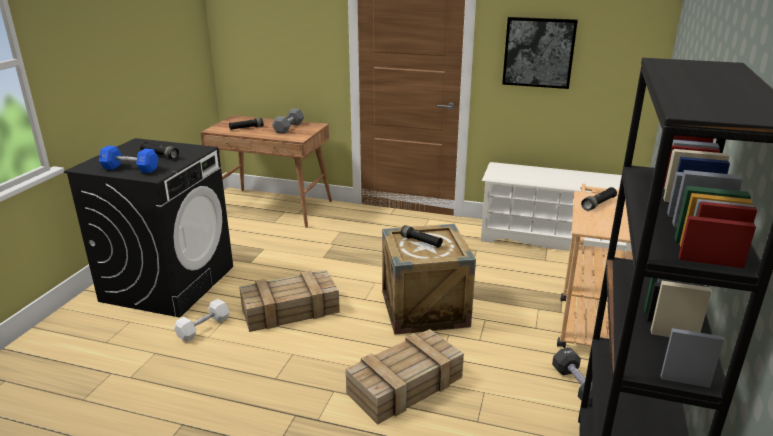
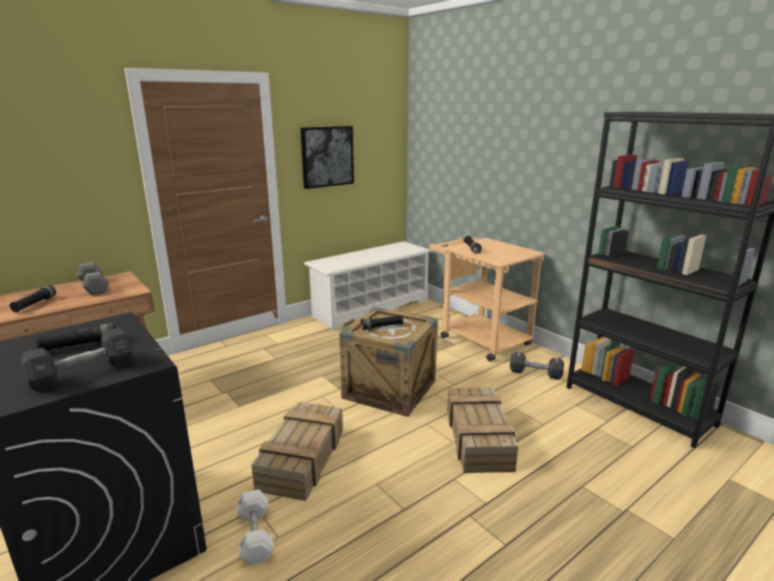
camera: 55 degrees left, 5 degrees down
(130, 169) = (83, 373): blue dumbbell -> black dumbbell

